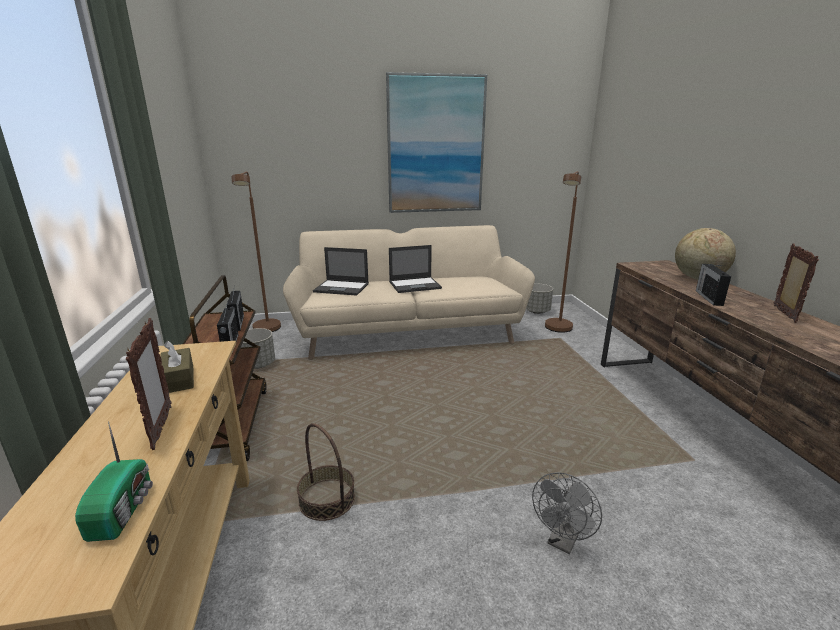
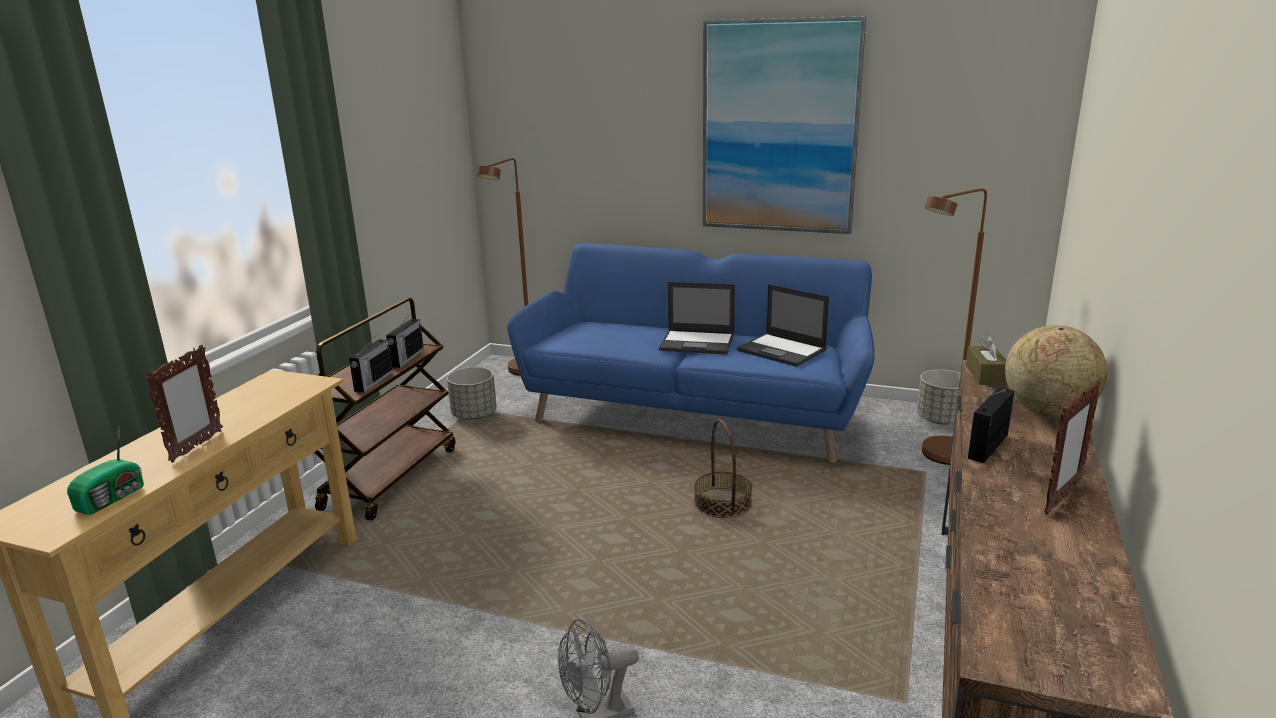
camera: 30 degrees right, 0 degrees up
(179, 379) = (254, 407): brown tissue box -> brown tissue box (985, 375)
(327, 499) = (407, 583): basket -> basket (722, 503)
(342, 288) = (598, 331): laptop -> laptop (782, 350)
(408, 332) = (696, 412): beige sofa -> blue sofa

